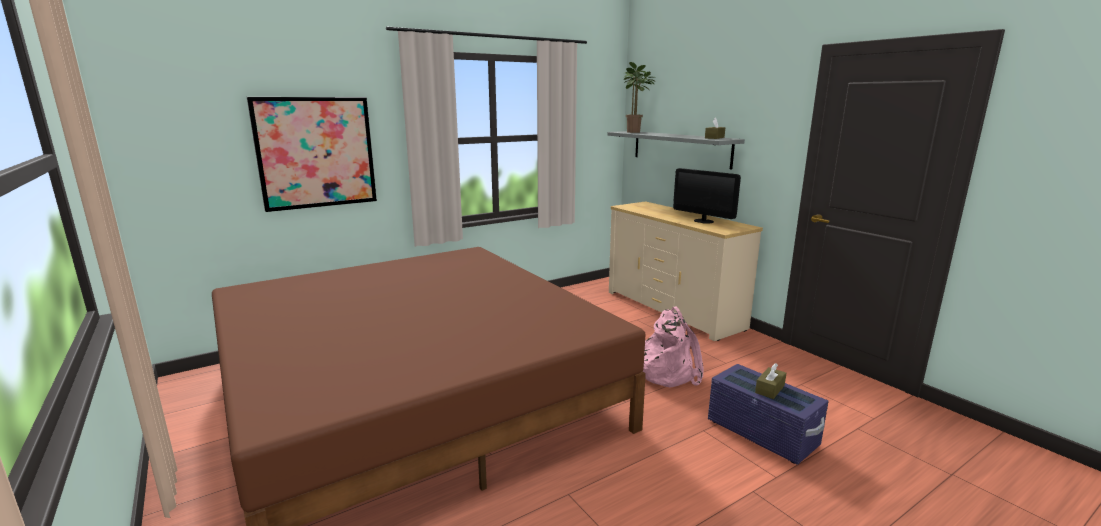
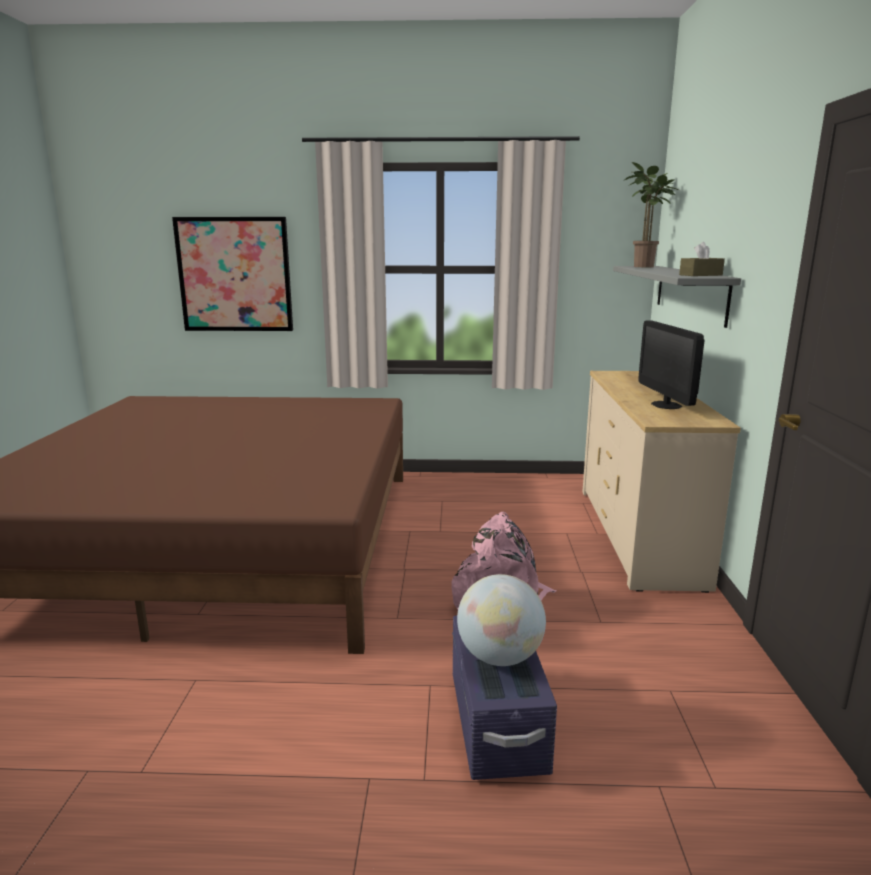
camera: 35 degrees right, 0 degrees up
(770, 389) = (500, 657): brown tissue box -> globe

